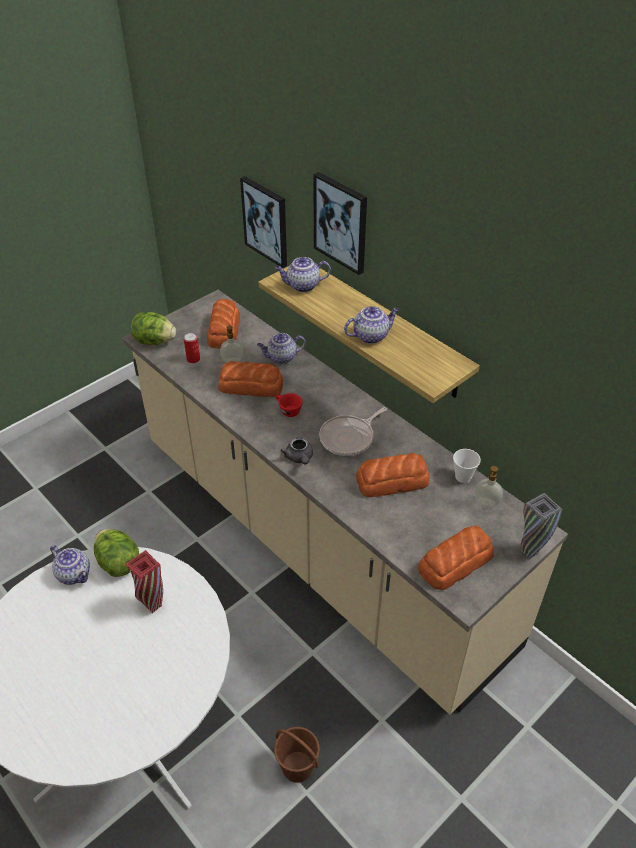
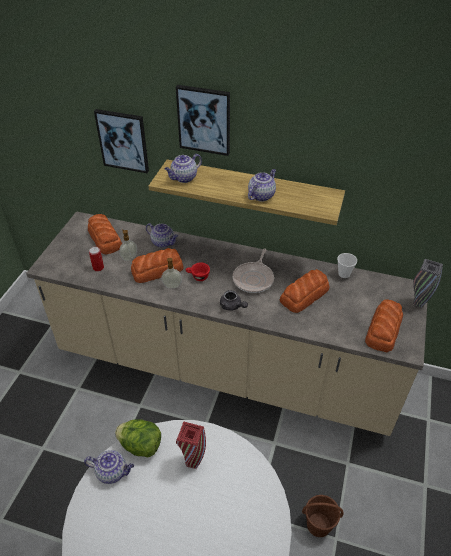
camera: 30 degrees left, 0 degrees up
(154, 341) = (56, 266): lettuce -> none
(281, 358) = (163, 242): teapot -> teapot turned 105 degrees counterclockwise
(486, 503) = (370, 284): soap dispenser -> soap dispenser (172, 286)

